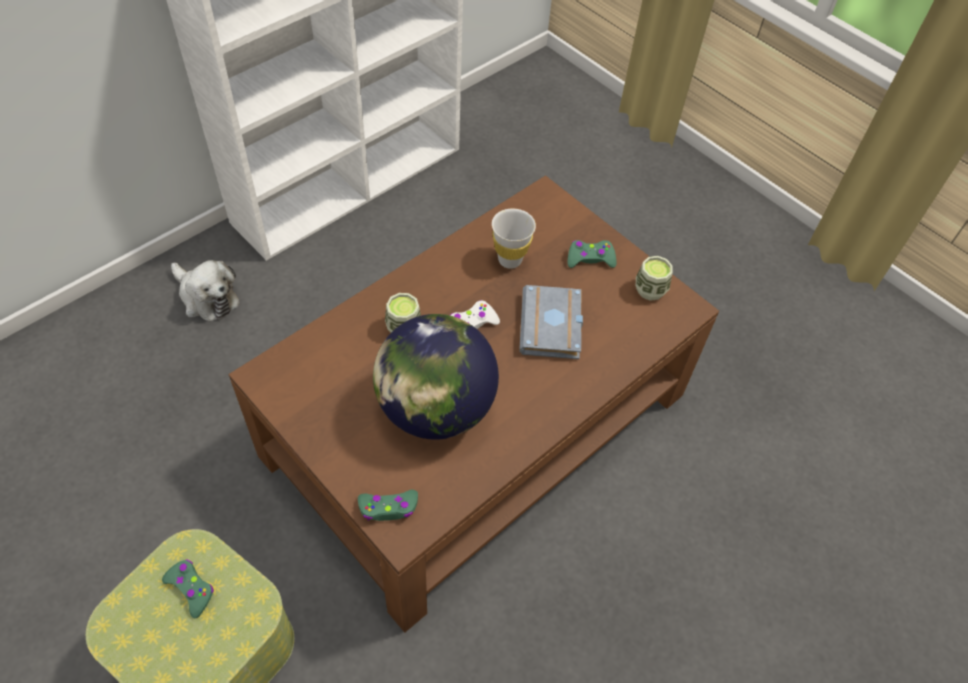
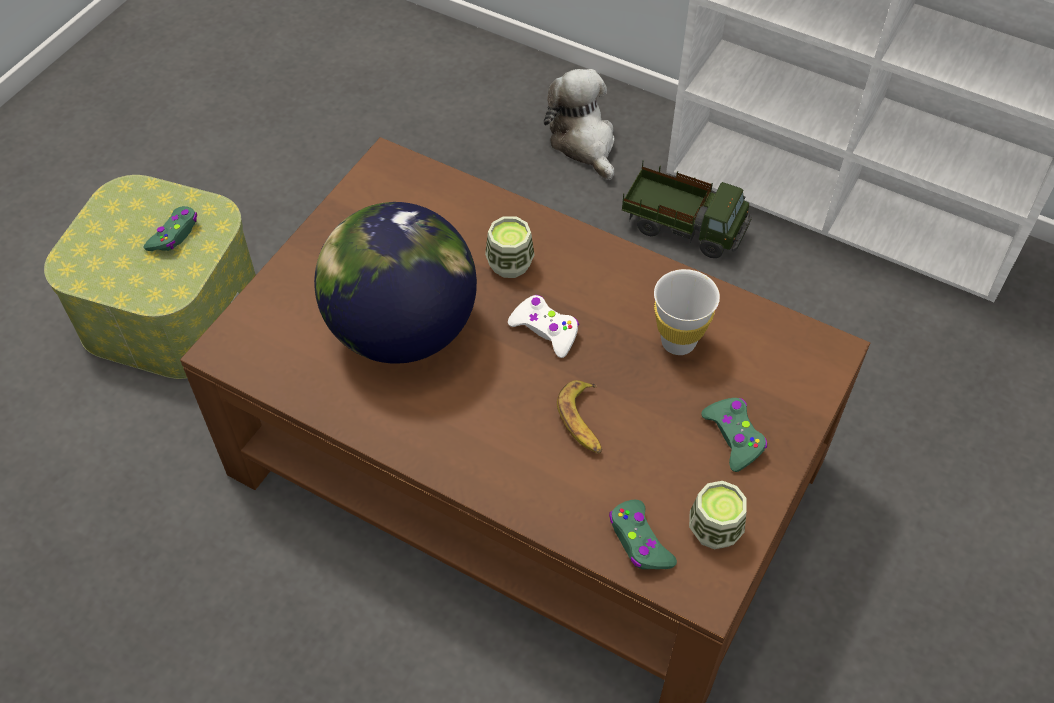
camera: 75 degrees right, 0 degrees up
(206, 297) = (584, 142): plush toy -> plush toy turned 135 degrees clockwise
(321, 269) = (683, 227): none -> toy truck
(388, 508) = (254, 326): green game controller -> green game controller (639, 541)
(553, 328) = (583, 421): grey book -> banana

